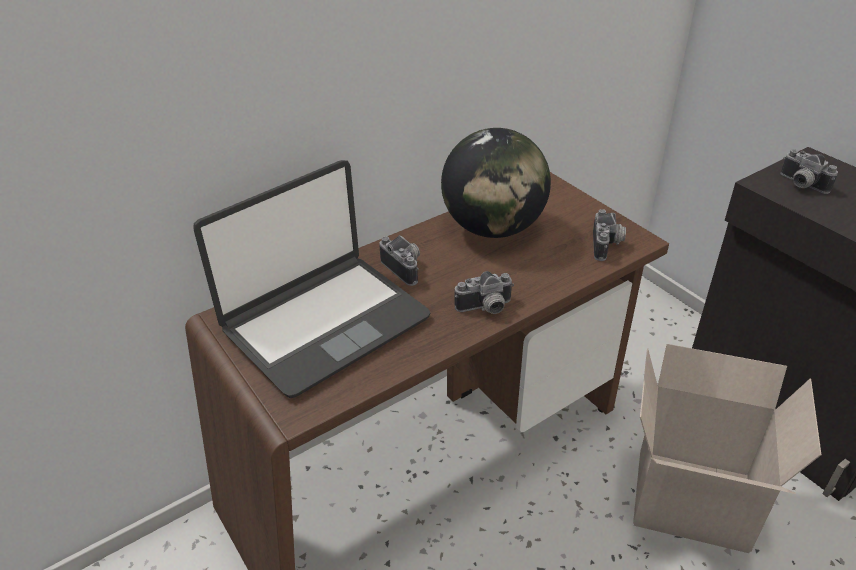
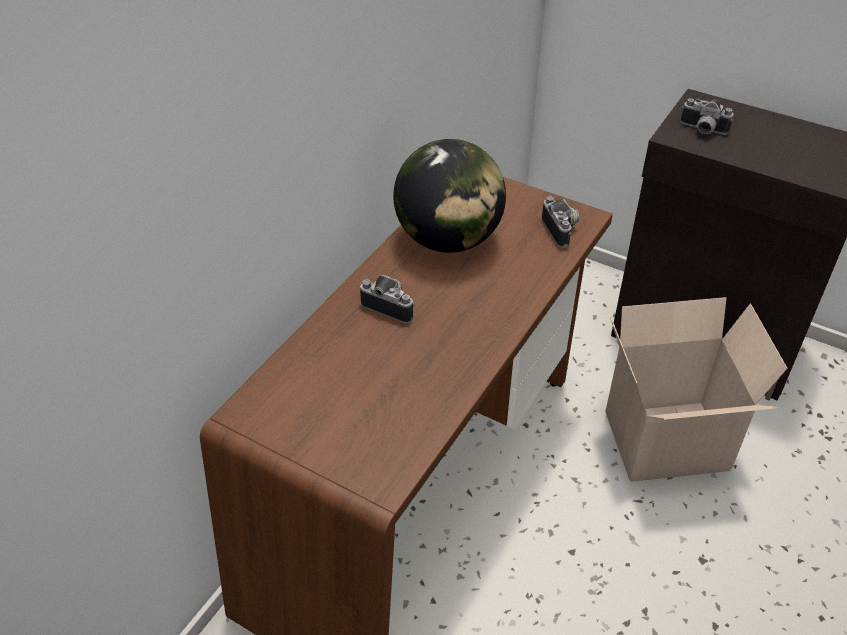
camera: 25 degrees left, 5 degrees up
(324, 323) = (350, 387): laptop -> none
(485, 309) = (493, 326): camera -> none

